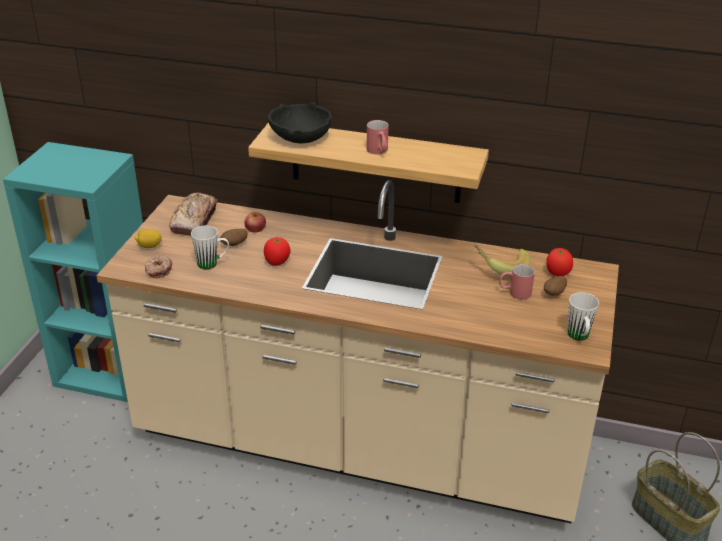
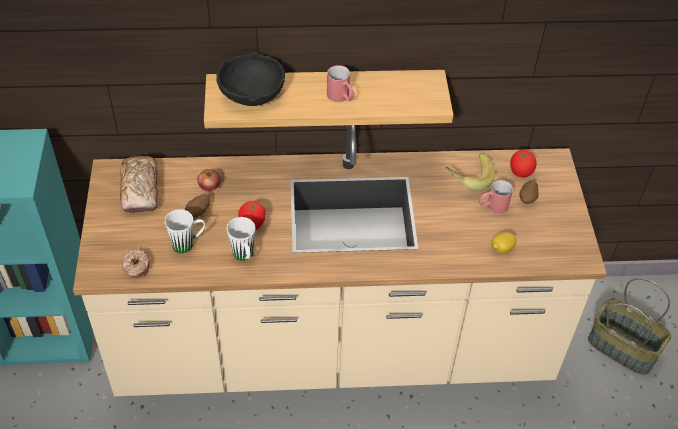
camera: 20 degrees left, 15 degrees up
(149, 246) = (110, 237): lemon -> lemon (501, 249)
(579, 338) = (568, 246): white mug -> white mug (244, 257)

